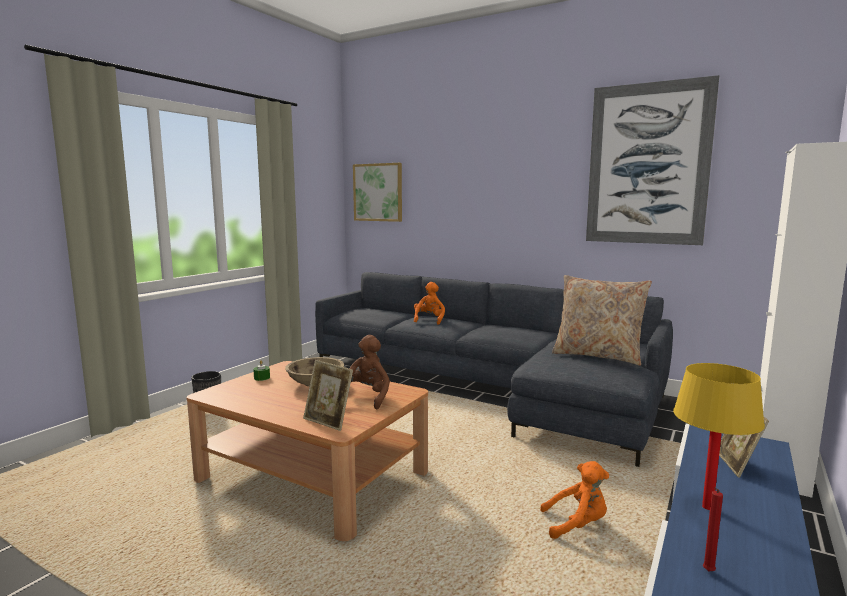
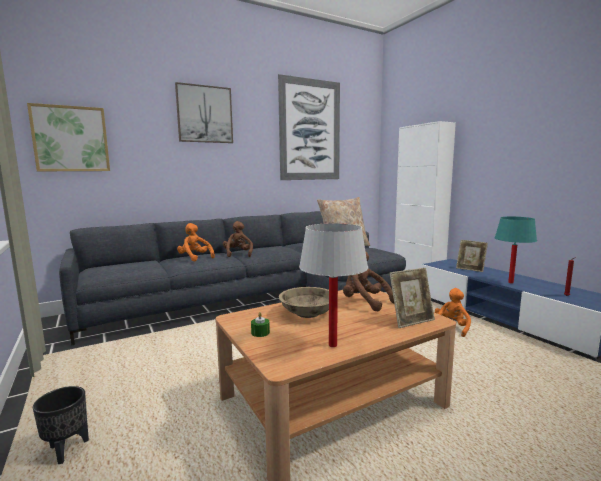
camera: 60 degrees left, 0 degrees up
(250, 401) = (333, 345): none -> white table lamp
(475, 328) = (238, 254): none -> brown plush toy
(491, 157) = (204, 114): none -> picture
(707, 507) = (510, 282): yellow table lamp -> turquoise table lamp

